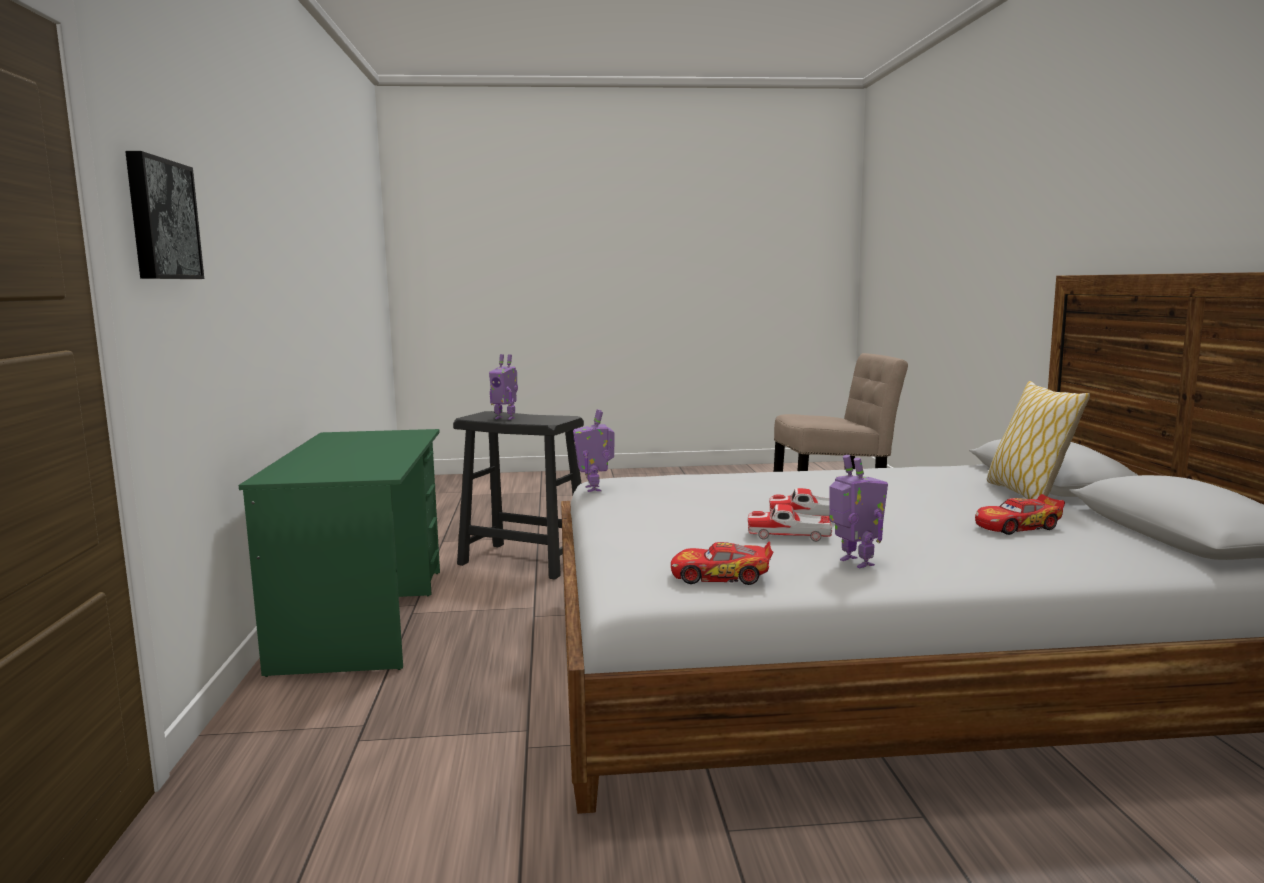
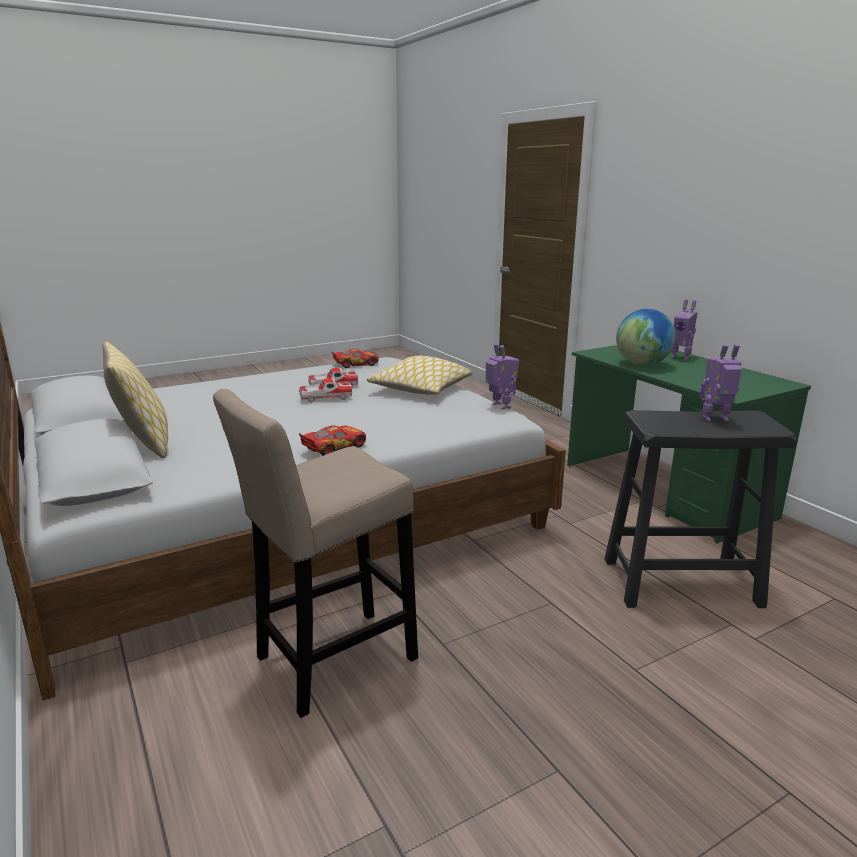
camera: 155 degrees right, 10 degrees up
(160, 220) = (629, 188): picture -> none
(382, 457) = (642, 364): none -> globe
(658, 516) = (421, 389): none -> pillow
(855, 563) = (295, 376): toy robot -> toy robot (680, 357)
(1018, 527) = (188, 408): toy car -> toy car (334, 448)

